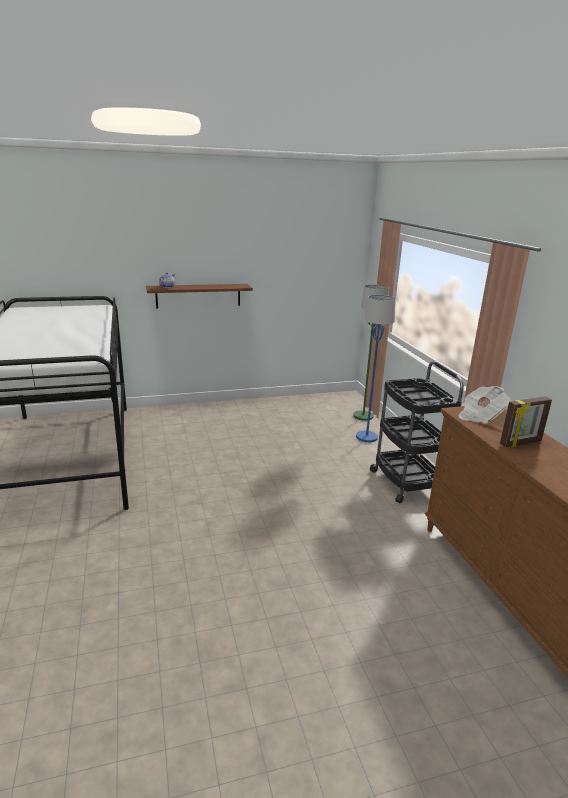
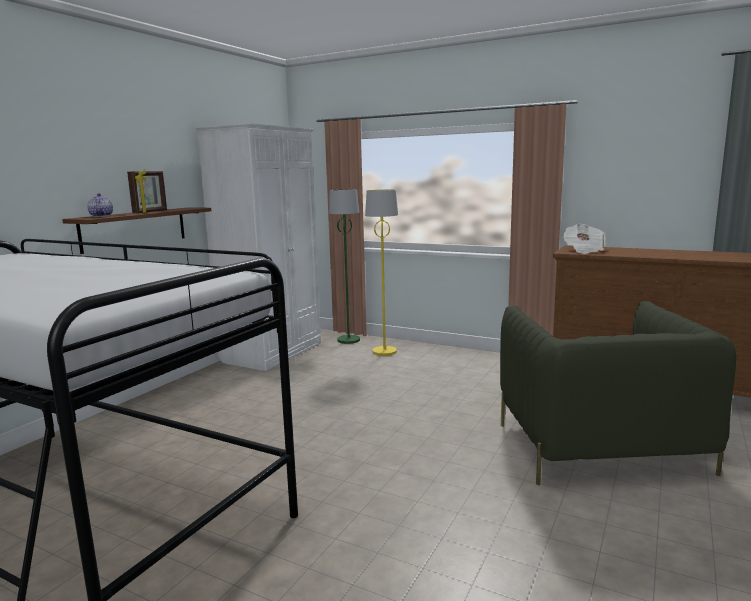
camera: 45 degrees left, 10 degrees down
(299, 404) = (273, 352): none -> white wardrobe
(342, 588) = (598, 446): none -> green armchair
(366, 437) = (384, 351): blue floor lamp -> yellow floor lamp
(407, 483) = (478, 366): black cart -> none
(521, 443) = (644, 253): picture frame -> picture frame (150, 212)

